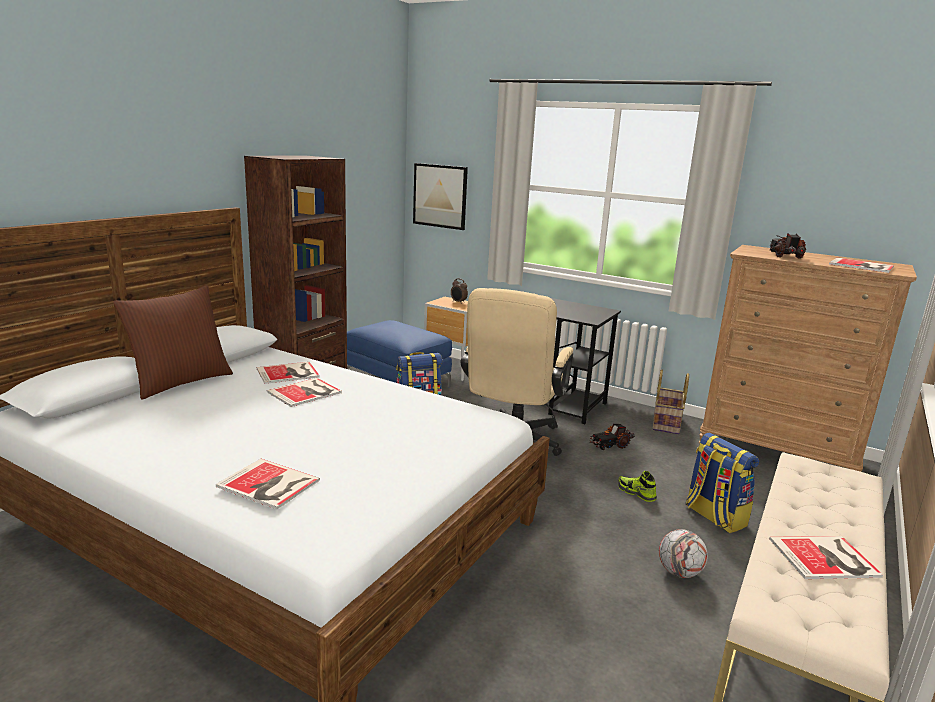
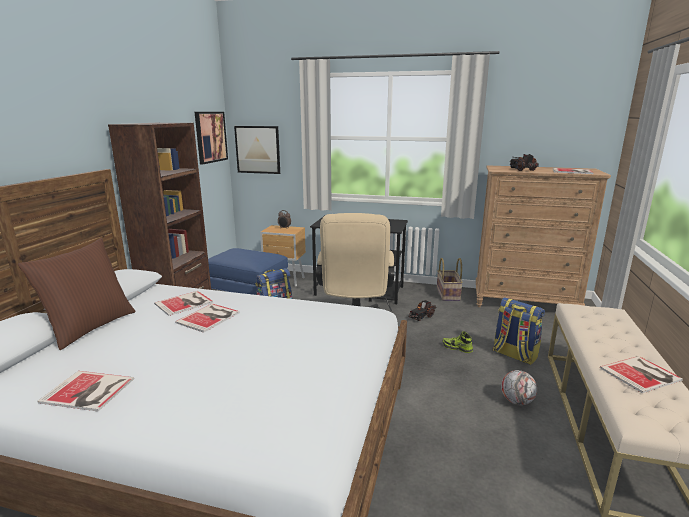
camera: 15 degrees left, 0 degrees up
(269, 485) = (228, 409): book -> book (88, 391)
(380, 175) = (210, 137): none -> picture

